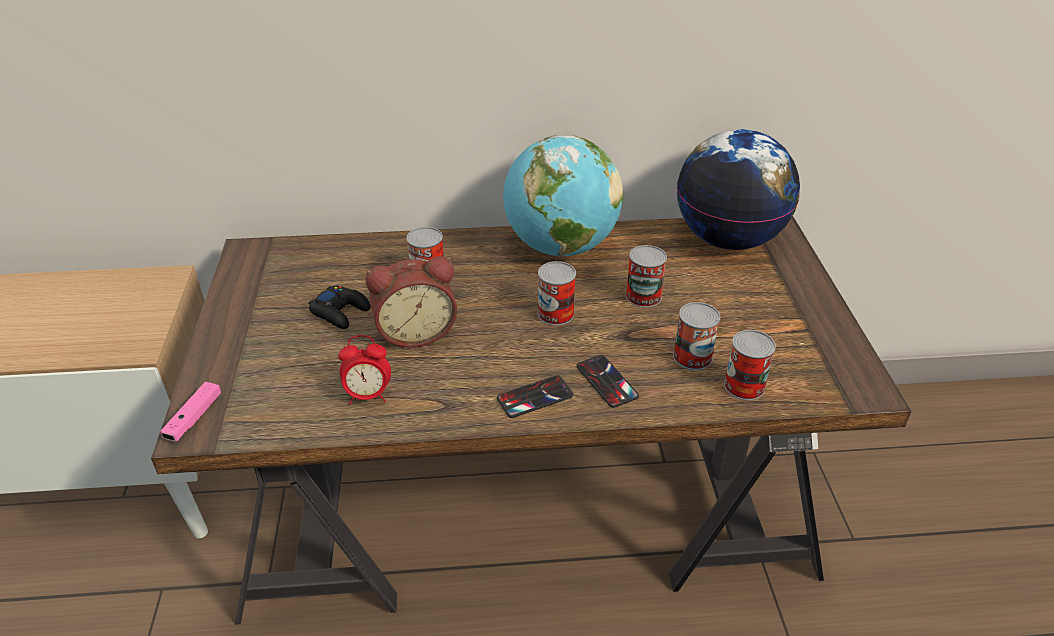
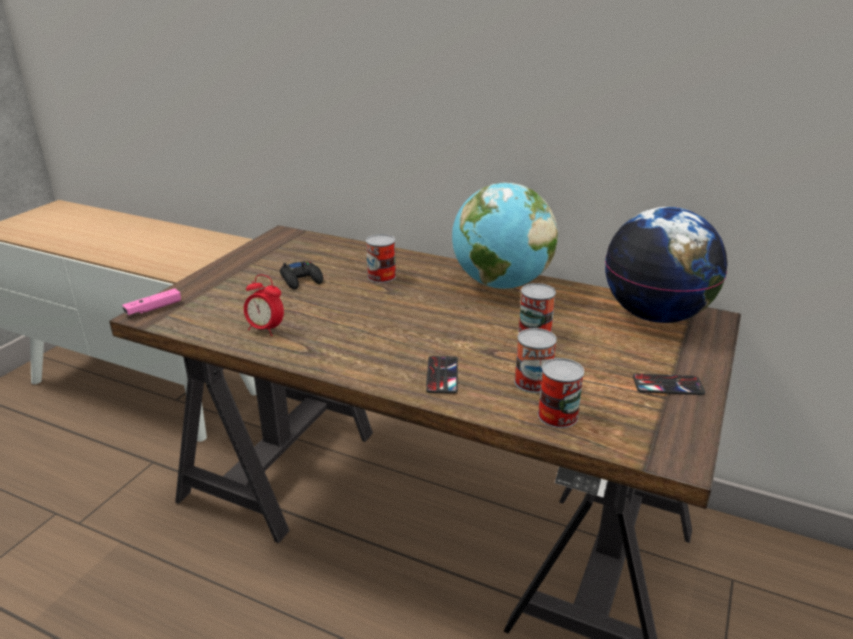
camera: 30 degrees right, 10 degrees down
(415, 332) = (337, 304): alarm clock -> none
(535, 397) = (376, 367): phone -> phone (668, 385)
(555, 313) = (450, 322): can -> none

